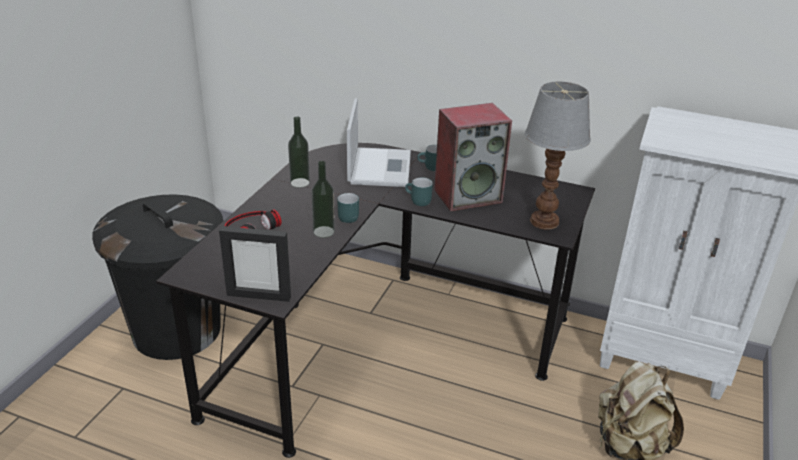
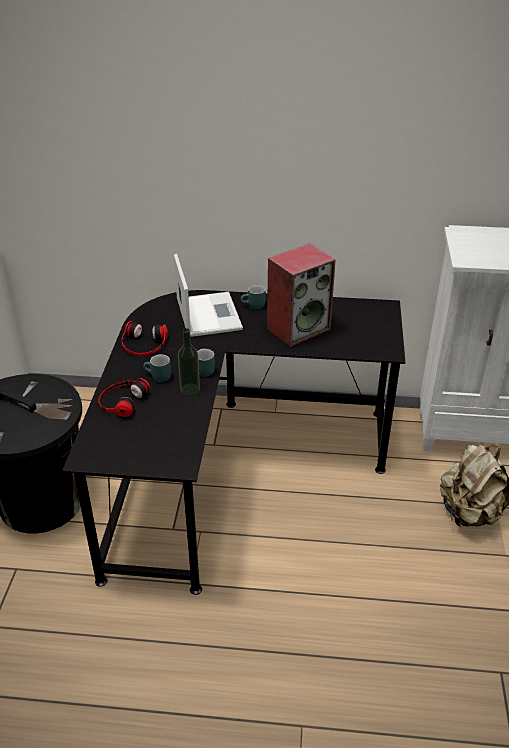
camera: 15 degrees left, 5 degrees up
(259, 295) = (164, 463): picture frame -> none
(300, 182) = (143, 344): bottle -> headphones
(417, 201) = (257, 342): turquoise mug -> turquoise mug (158, 377)
(543, 221) = (371, 341): table lamp -> none

